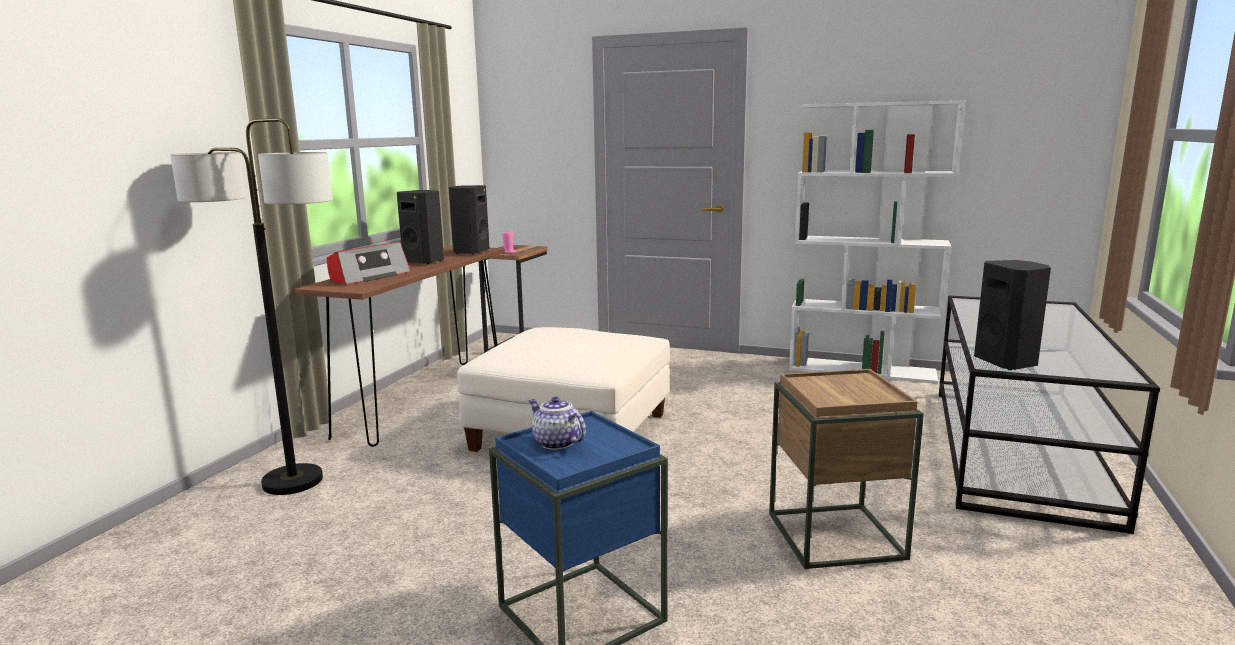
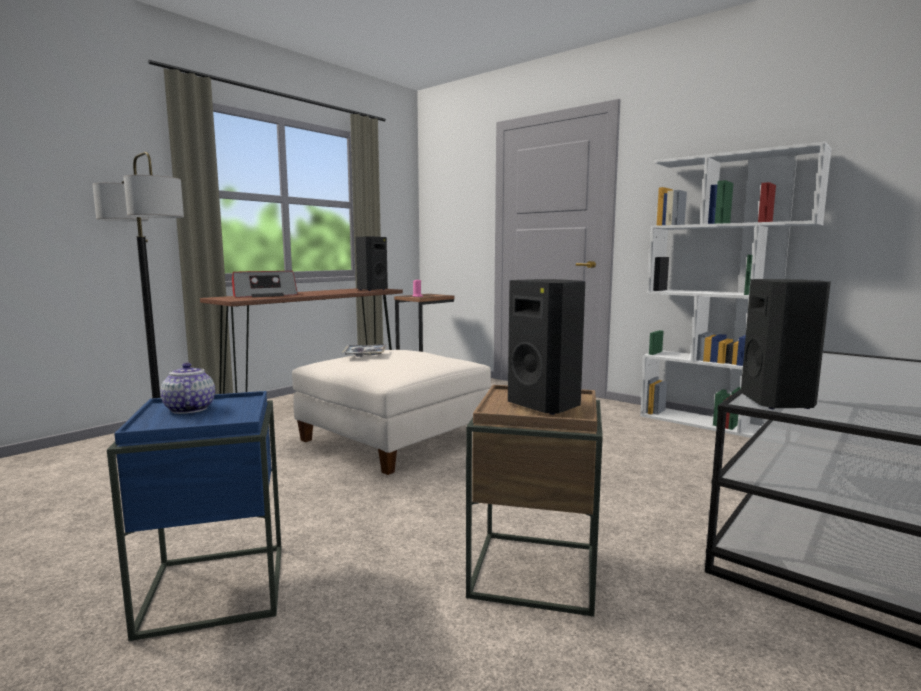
camera: 20 degrees right, 5 degrees down
(425, 261) = (325, 292): black speaker -> black speaker (546, 405)
(527, 341) = (365, 355): none -> tray

